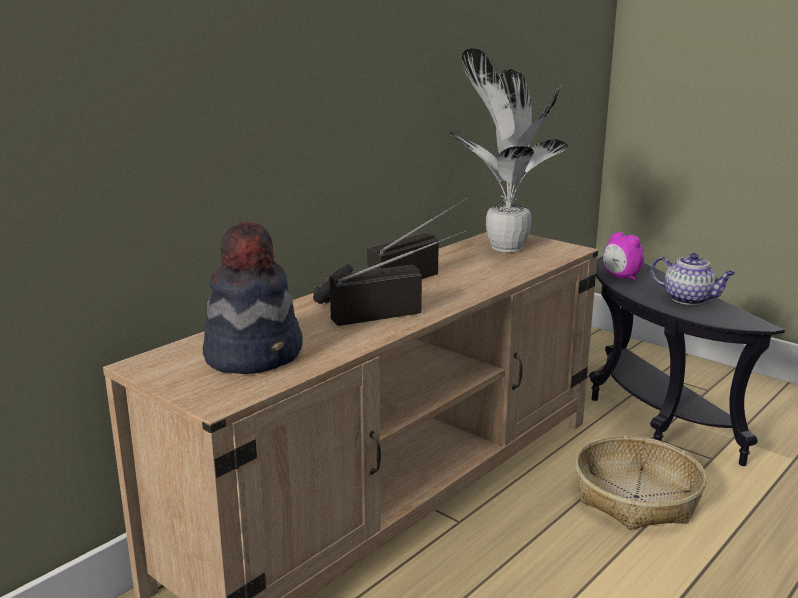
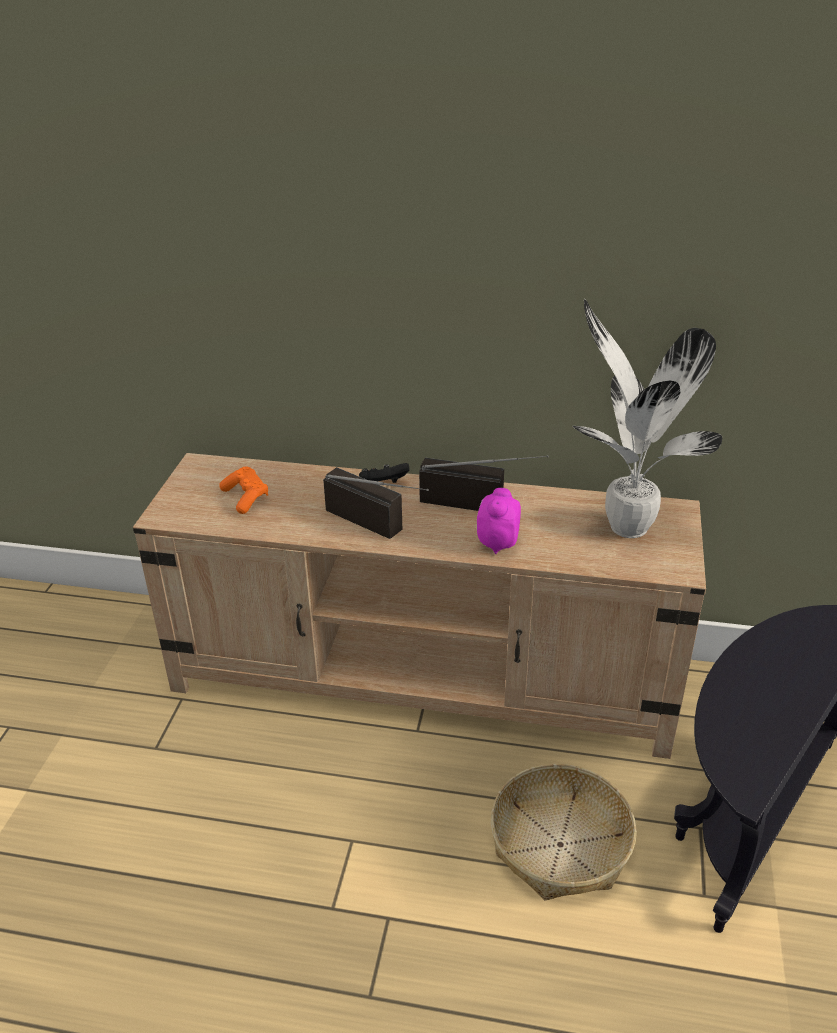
camera: 60 degrees right, 15 degrees up
(255, 354) = (246, 497): hat -> orange game controller
(621, 277) = (779, 640): alarm clock -> alarm clock (497, 543)
(689, 299) = (768, 715): teapot -> none

